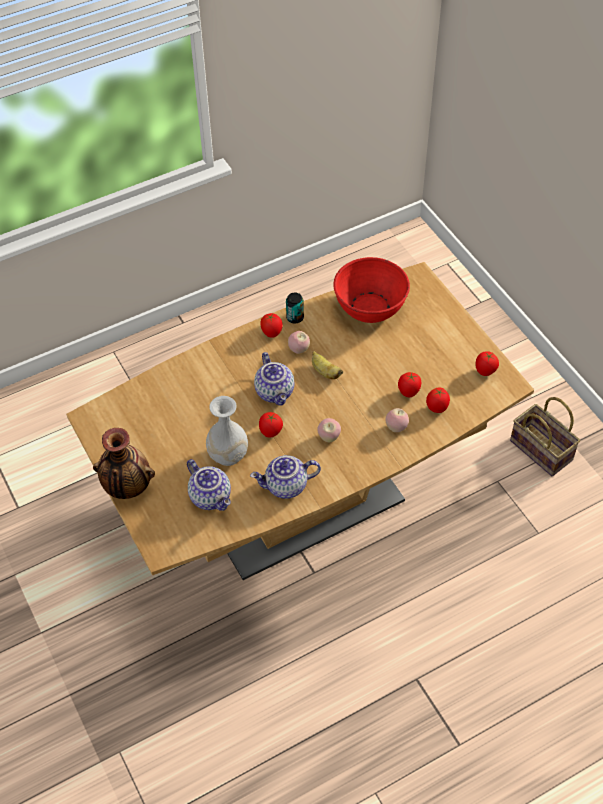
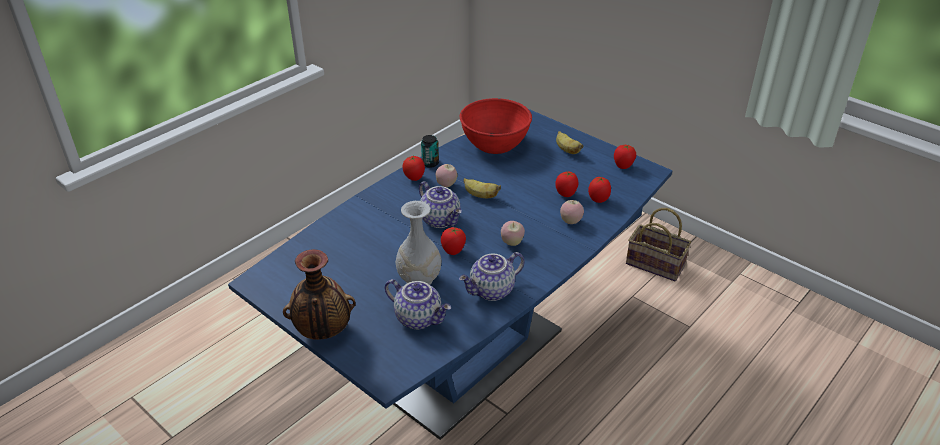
camera: 20 degrees left, 15 degrees down
(303, 506) = (470, 359): brown dining table -> blue dining table
(439, 335) = (567, 150): none -> banana

